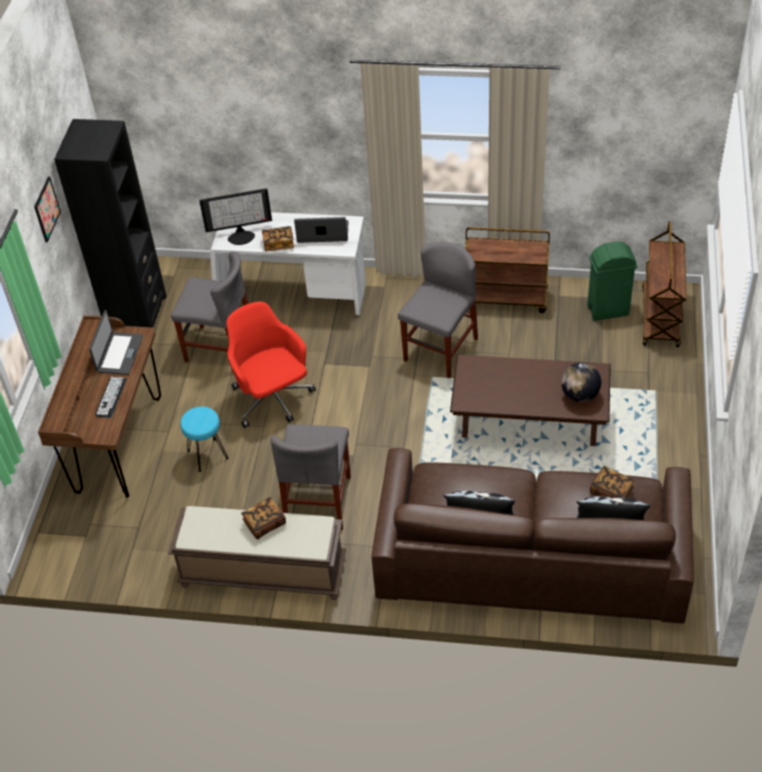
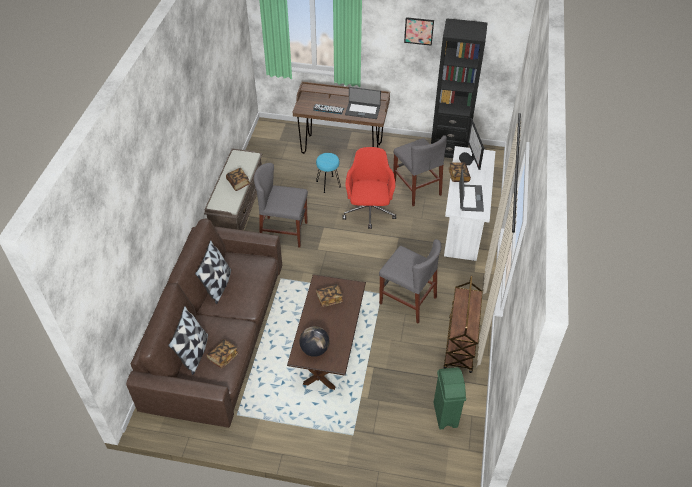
camera: 90 degrees right, 0 degrees up
(221, 348) = (416, 188): grey chair -> grey chair turned 45 degrees counterclockwise
(272, 399) = (369, 212): red office chair -> red office chair turned 60 degrees counterclockwise
(493, 388) = (329, 299): none -> book
(660, 318) = (435, 454): brown cart -> none

